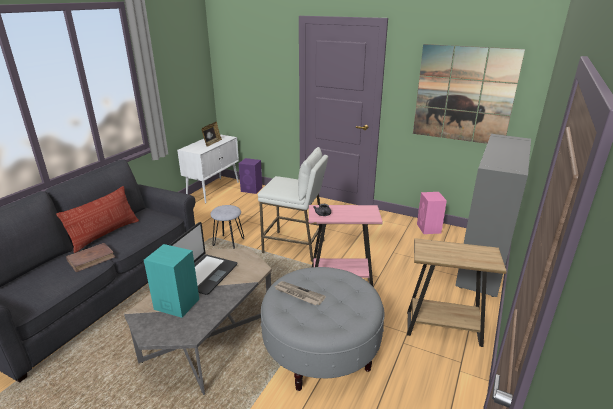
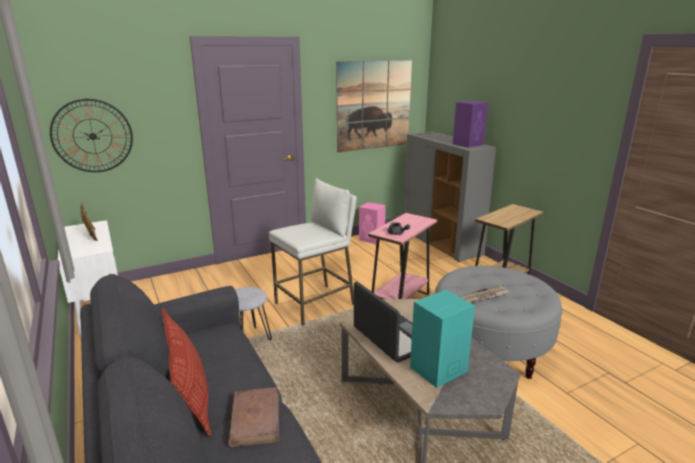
camera: 55 degrees left, 5 degrees down
(237, 81) = (92, 136): none -> wall clock
(252, 189) = (154, 286): purple speaker -> purple speaker (468, 144)

